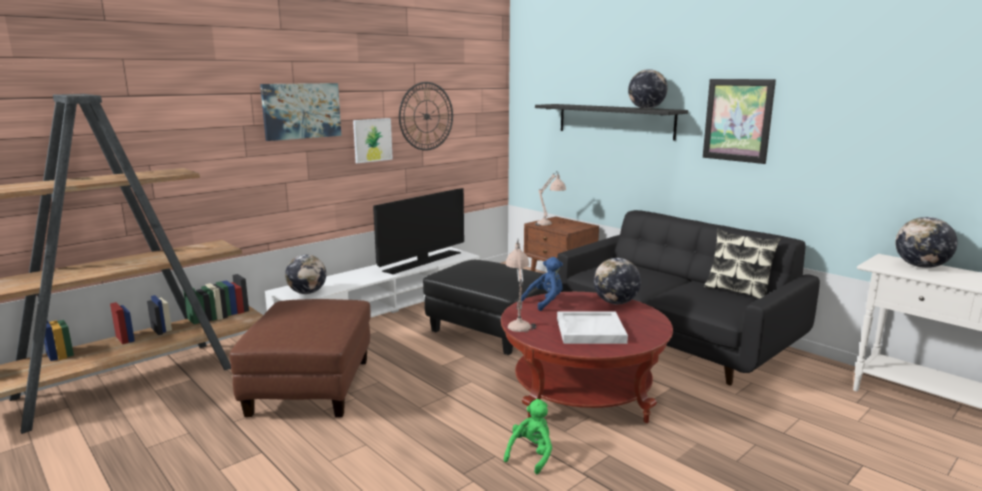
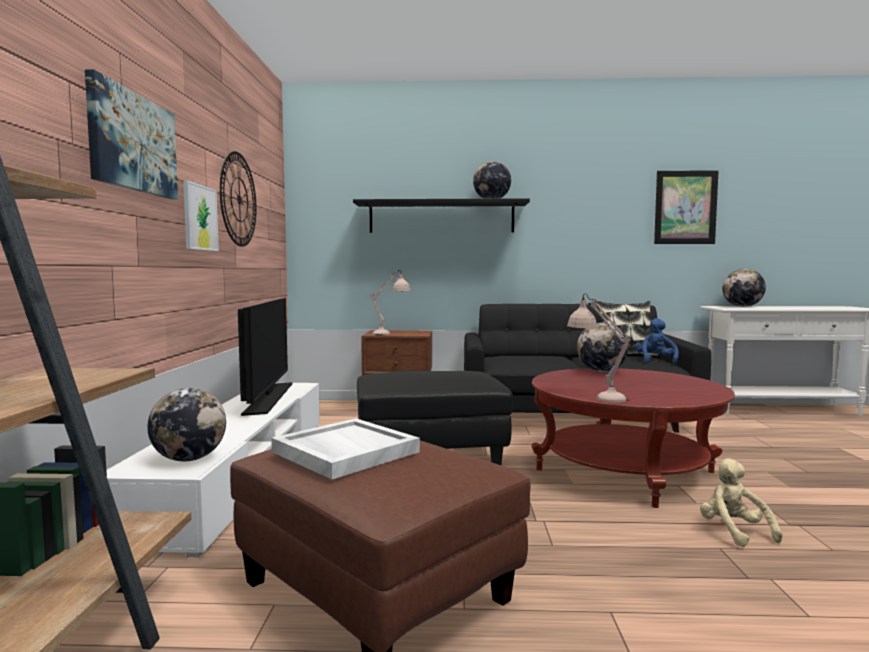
camera: 45 degrees left, 10 degrees down
(531, 455) = (734, 531): green plush toy -> beige plush toy
(545, 302) = (558, 381): blue plush toy -> blue plush toy (655, 361)
(589, 330) = (657, 388): white tray -> white tray (344, 452)
(737, 120) = (574, 209): picture -> picture (685, 207)

